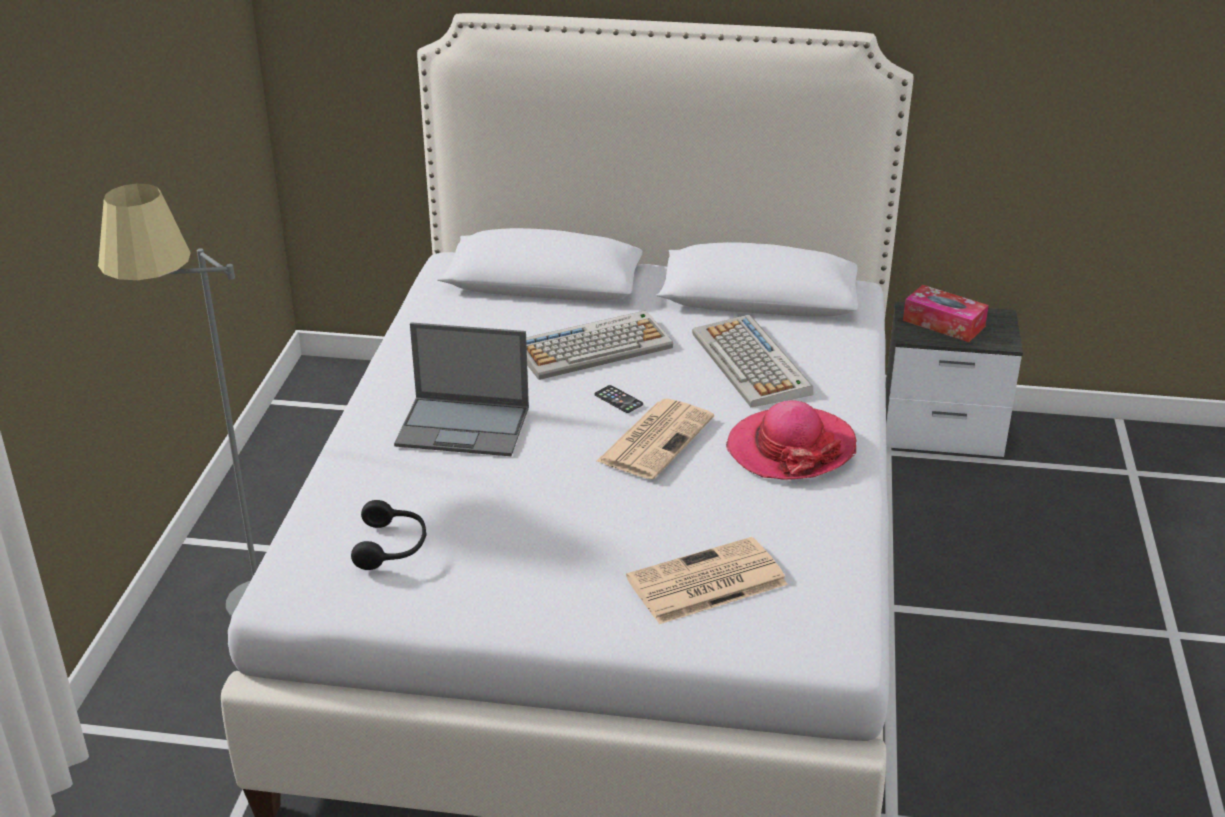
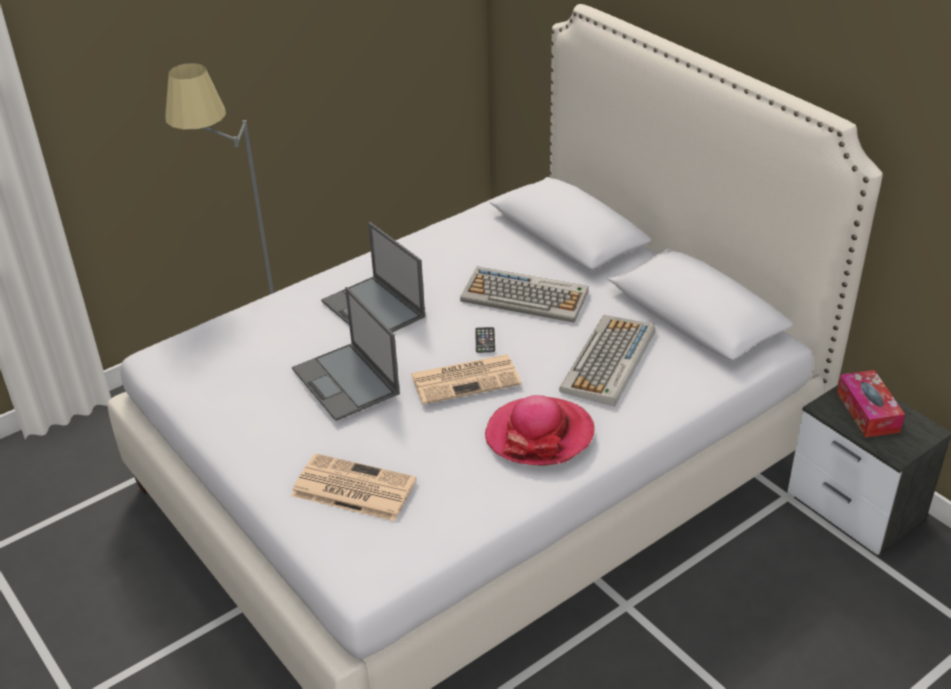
camera: 45 degrees right, 5 degrees up
(392, 546) = (233, 362): black headphones -> none
(549, 499) = (346, 382): none -> laptop

